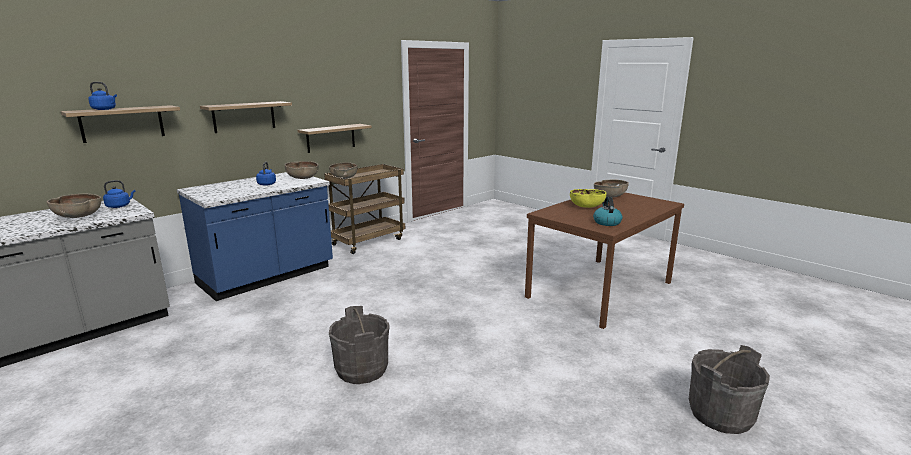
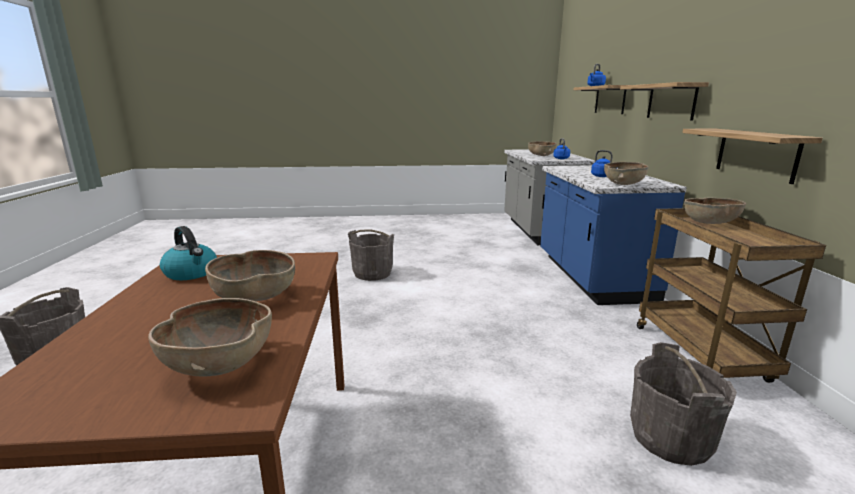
camera: 130 degrees right, 0 degrees up
(446, 240) = (671, 438): none -> grey bucket
(586, 207) = (255, 297): yellow bowl -> brown bowl

